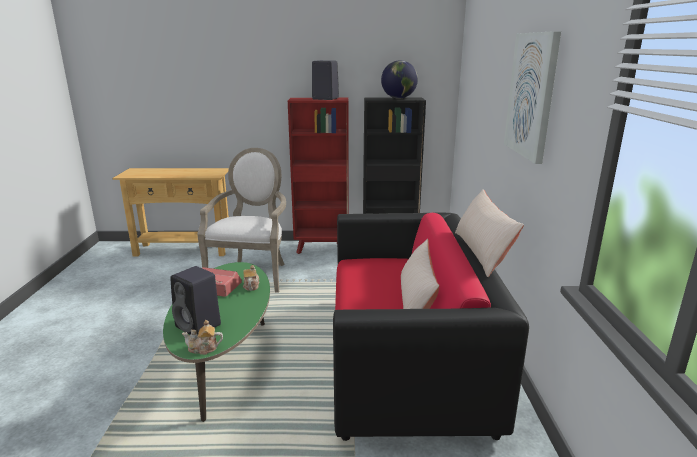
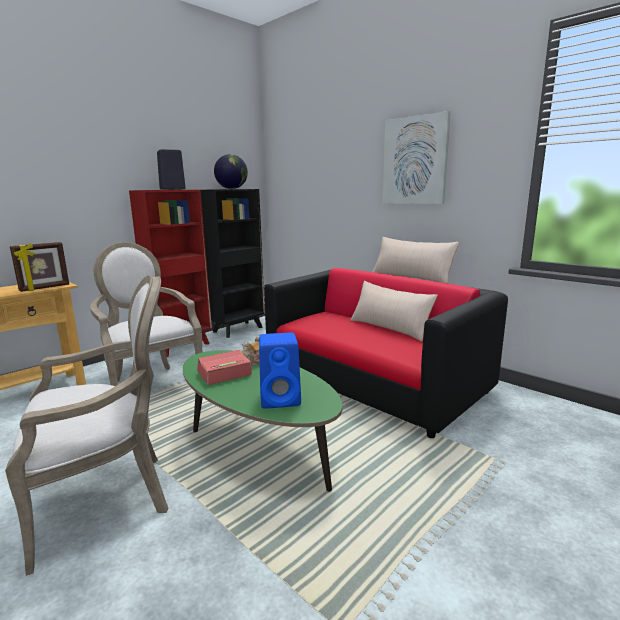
camera: 45 degrees left, 5 degrees down
(119, 343) = (109, 499): none -> armchair
(199, 326) = (281, 399): black speaker -> blue speaker
(200, 176) = (45, 288): none -> picture frame
(203, 348) = (324, 407): teapot -> none

